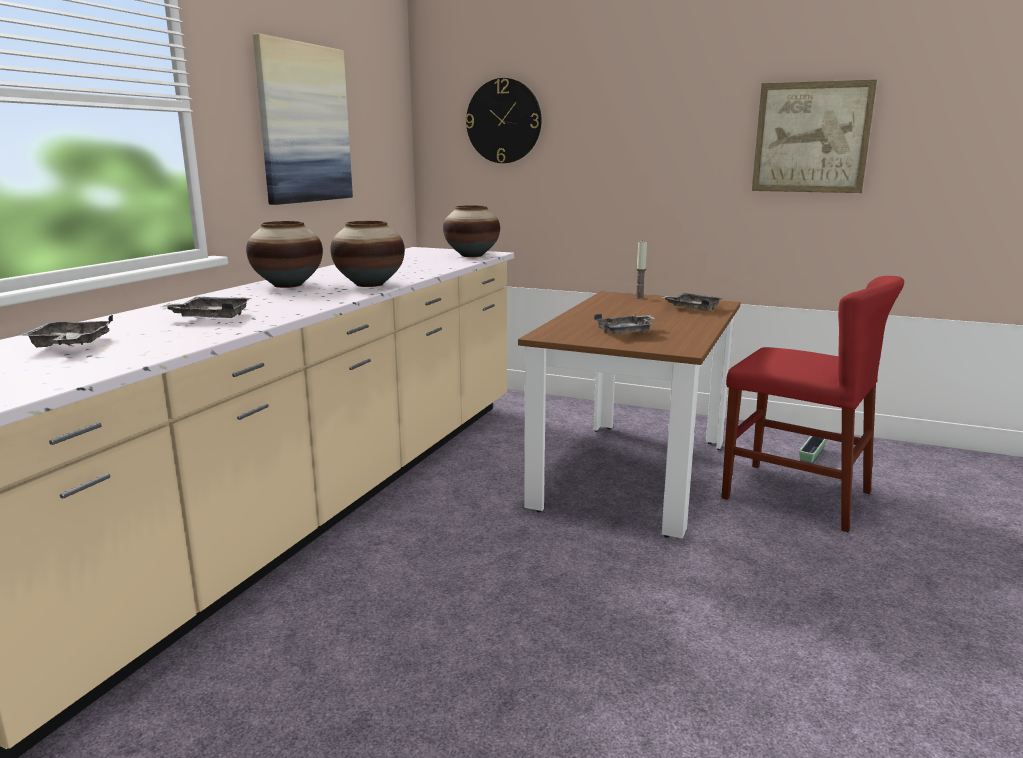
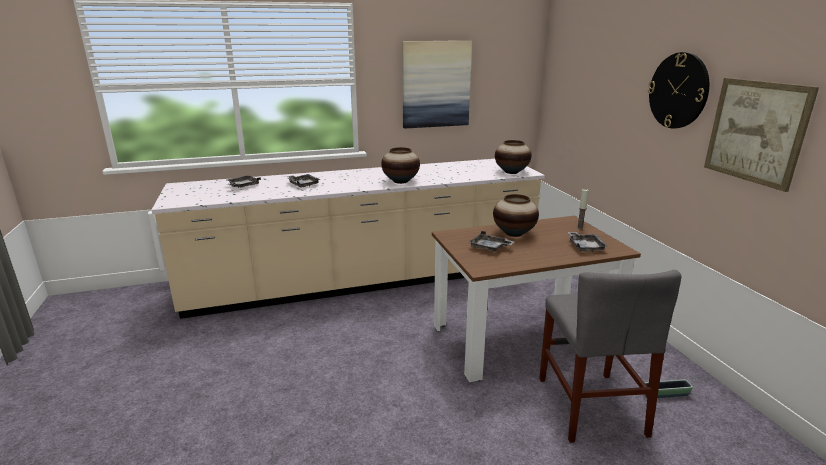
camera: 50 degrees right, 5 degrees up
(288, 285) = (374, 173): vase -> vase (514, 233)
(503, 121) = (578, 83): wall clock -> wall clock (678, 91)
(796, 495) = (590, 405): red chair -> grey chair

